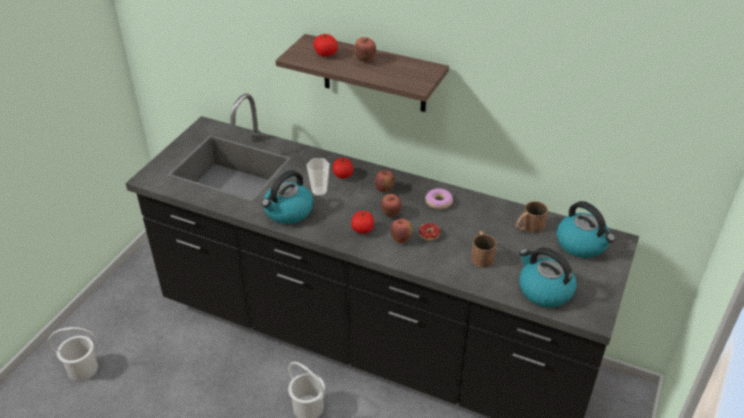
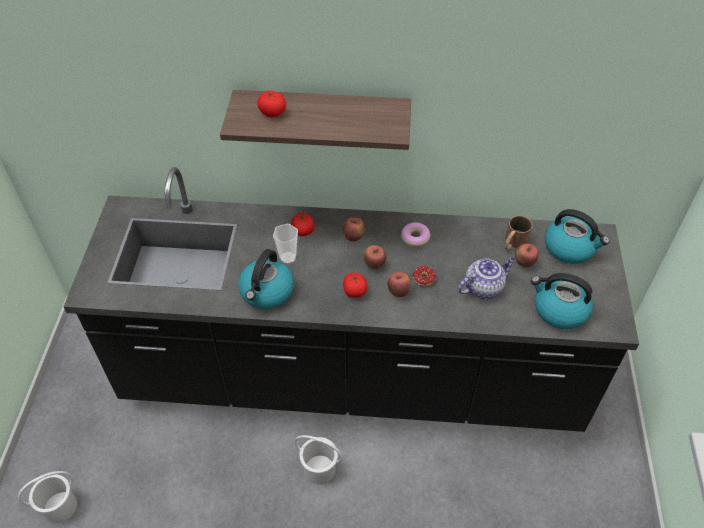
camera: 20 degrees left, 10 degrees up
(364, 60) = (319, 111): apple -> apple (524, 263)
(481, 255) = (484, 288): brown mug -> teapot

